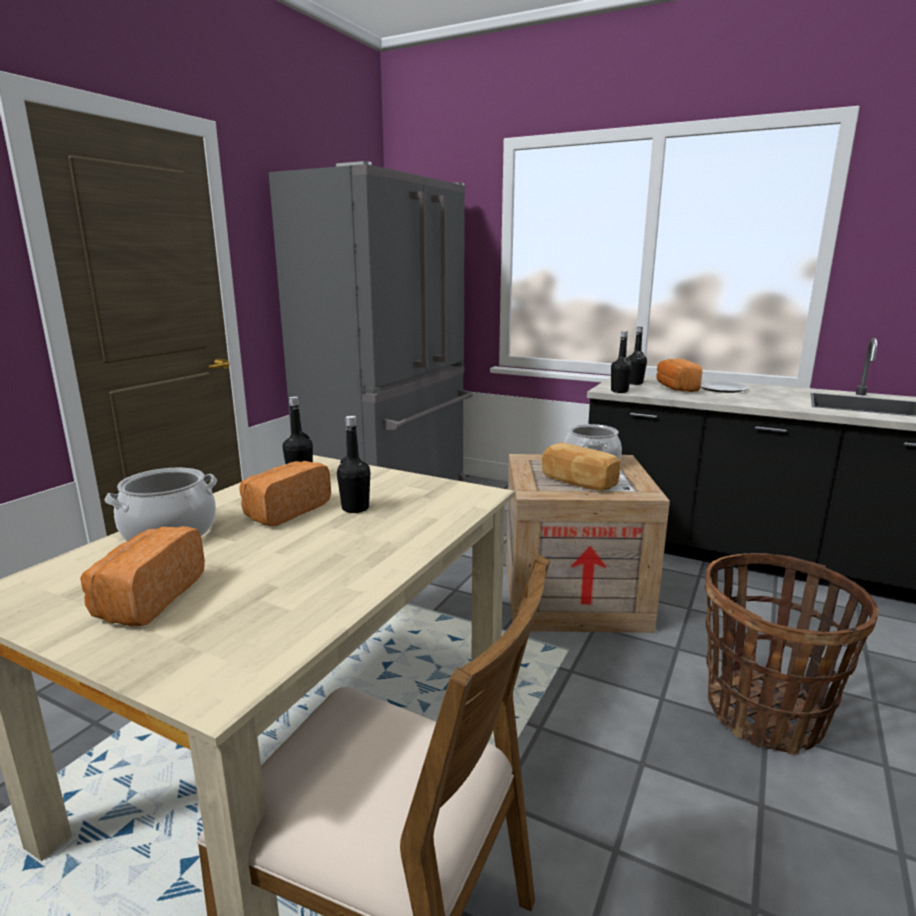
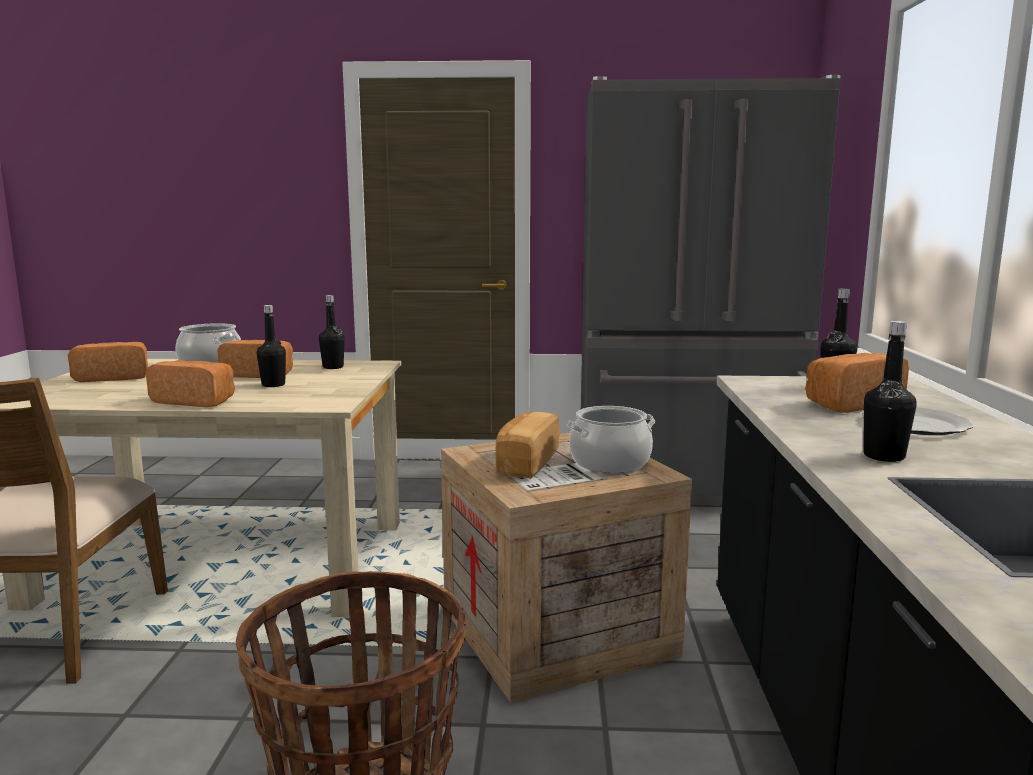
camera: 65 degrees right, 5 degrees down
(394, 547) = (196, 401): none -> bread
(619, 391) = (750, 384): black bottle -> black bottle (884, 456)

